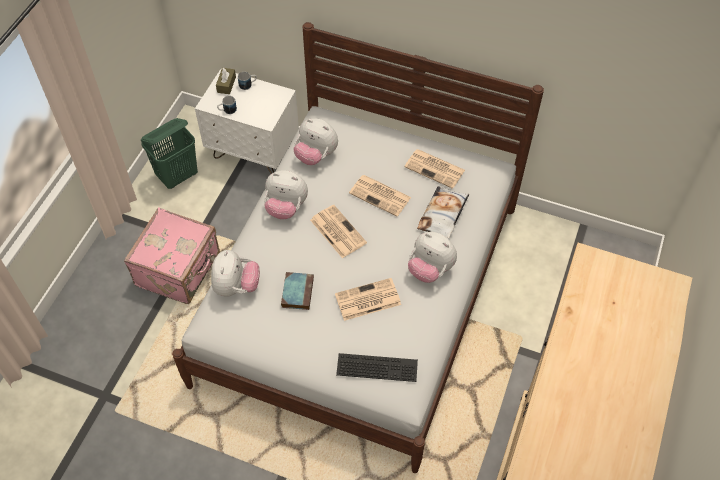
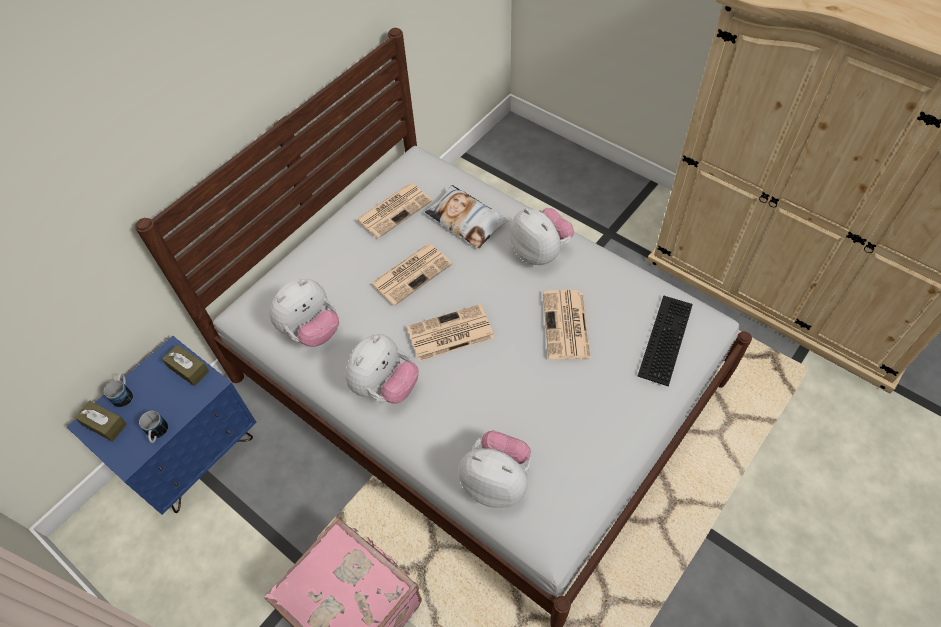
camera: 70 degrees left, 0 degrees up
(178, 176) = (182, 575): green laundry basket -> none
(254, 151) = (195, 455): white nightstand -> blue nightstand
(274, 107) = (188, 369): none -> brown tissue box
(297, 292) = (531, 402): book -> none
(430, 269) = (540, 252): plush toy -> plush toy turned 90 degrees counterclockwise

